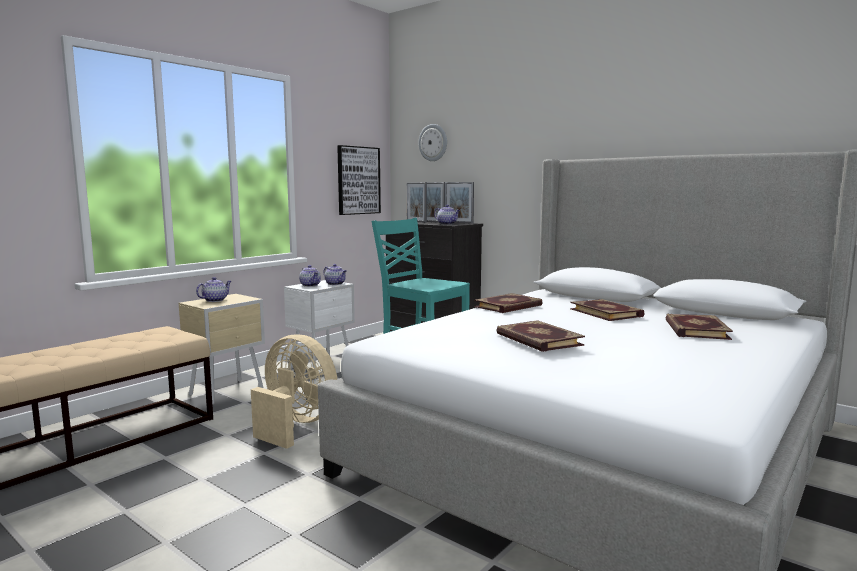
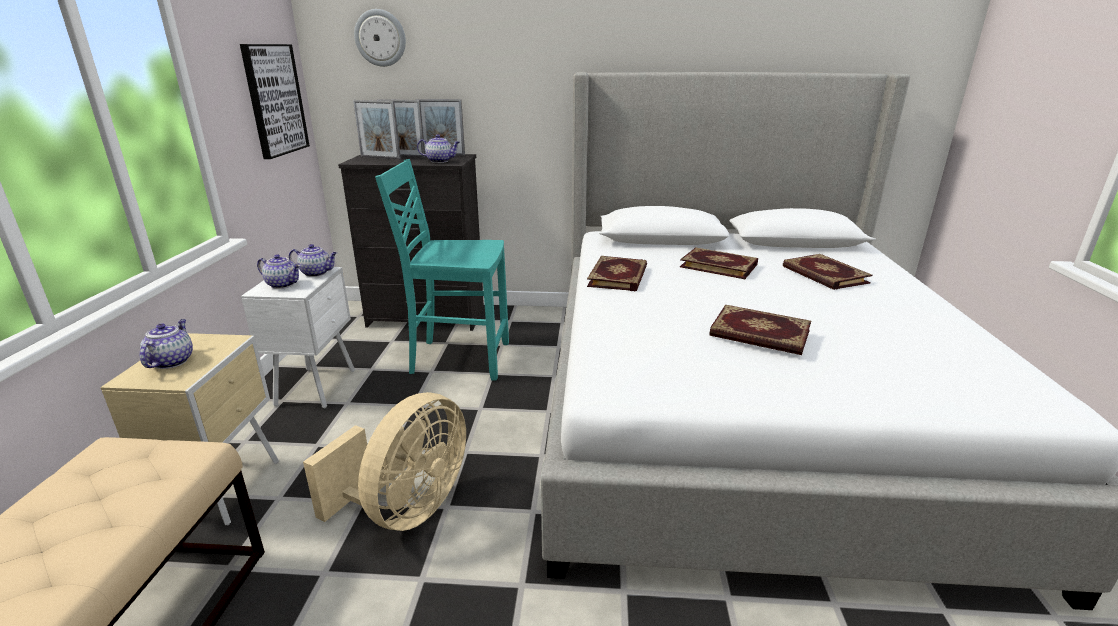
camera: 35 degrees left, 15 degrees up
(295, 425) = (406, 509): beige fan -> beige fan turned 120 degrees clockwise

